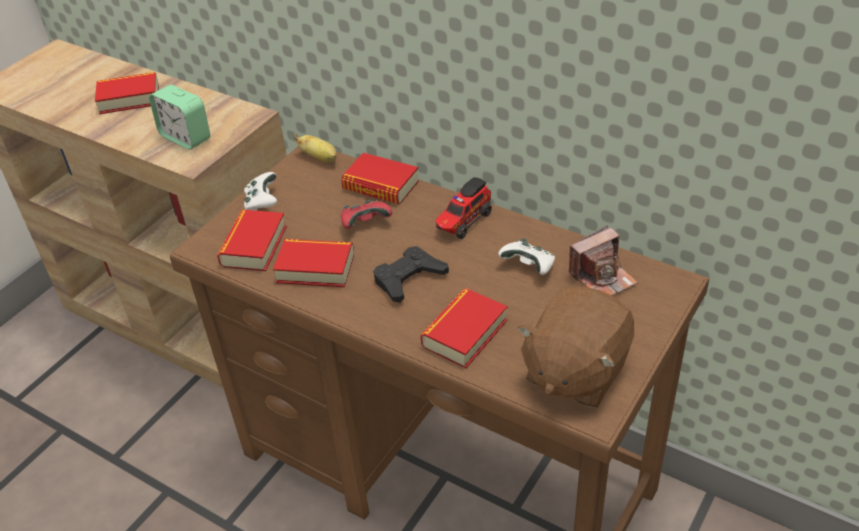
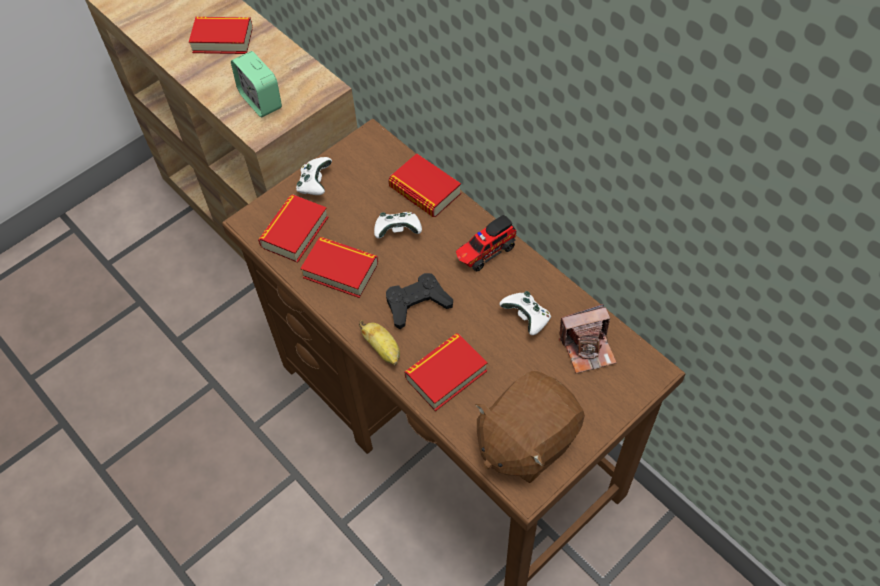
camera: 15 degrees right, 15 degrees up
(320, 158) = (380, 144): banana -> banana (383, 349)
(365, 223) = (398, 231): red game controller -> white game controller

